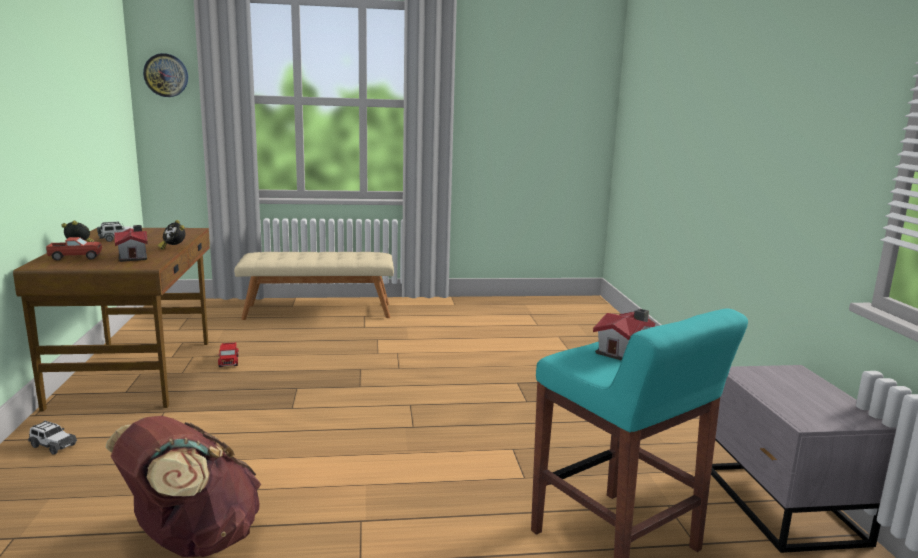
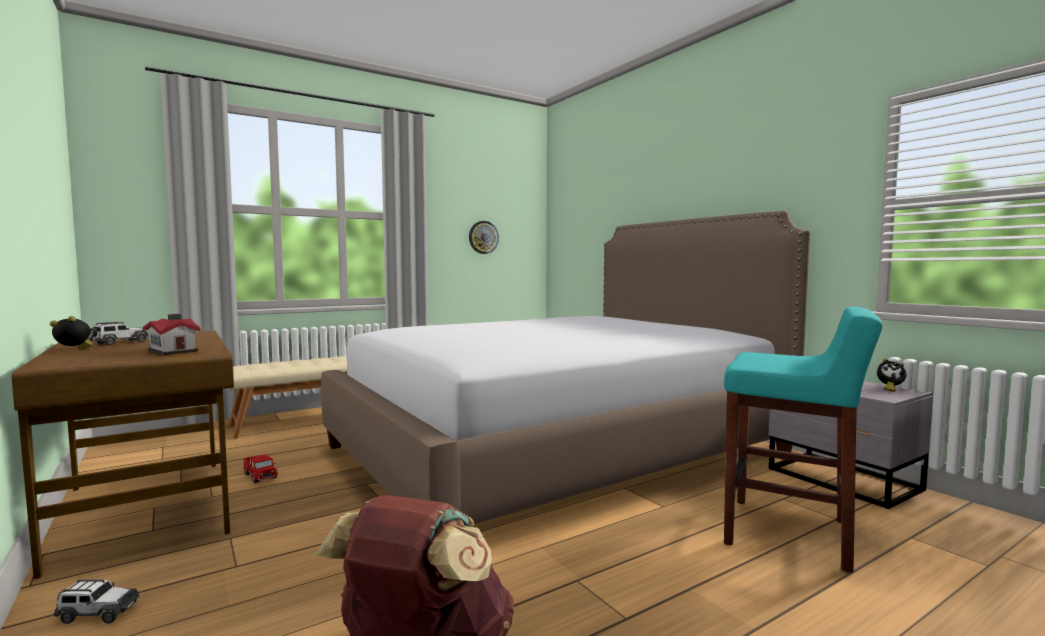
camera: 25 degrees left, 10 degrees down
(75, 258) = (91, 357): toy truck -> none
(166, 75) = (121, 179): wall clock -> wall clock (483, 237)
(173, 248) = (210, 342): alarm clock -> alarm clock (889, 389)
(499, 391) = (558, 450): none -> bed
(624, 351) = (770, 357): toy house -> none

